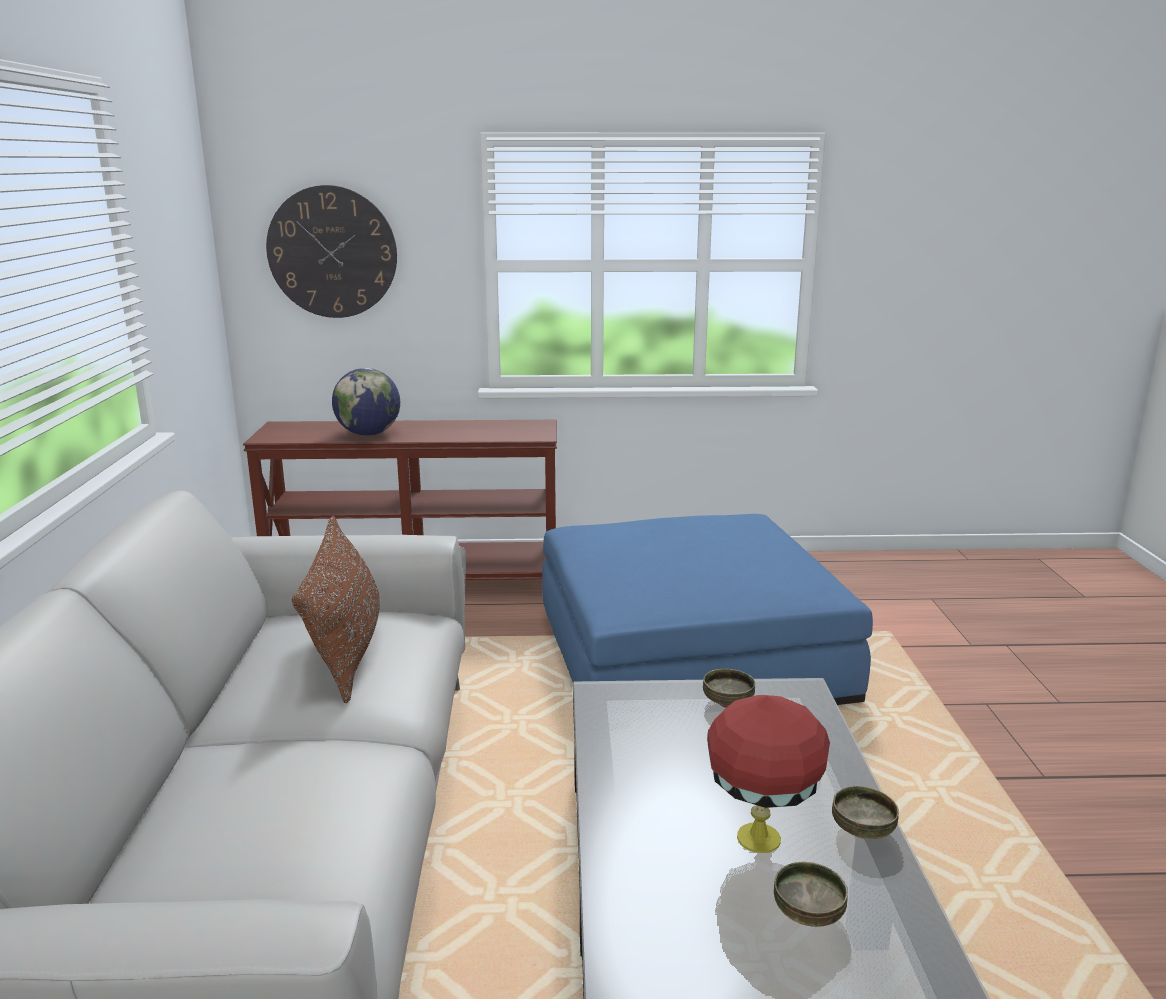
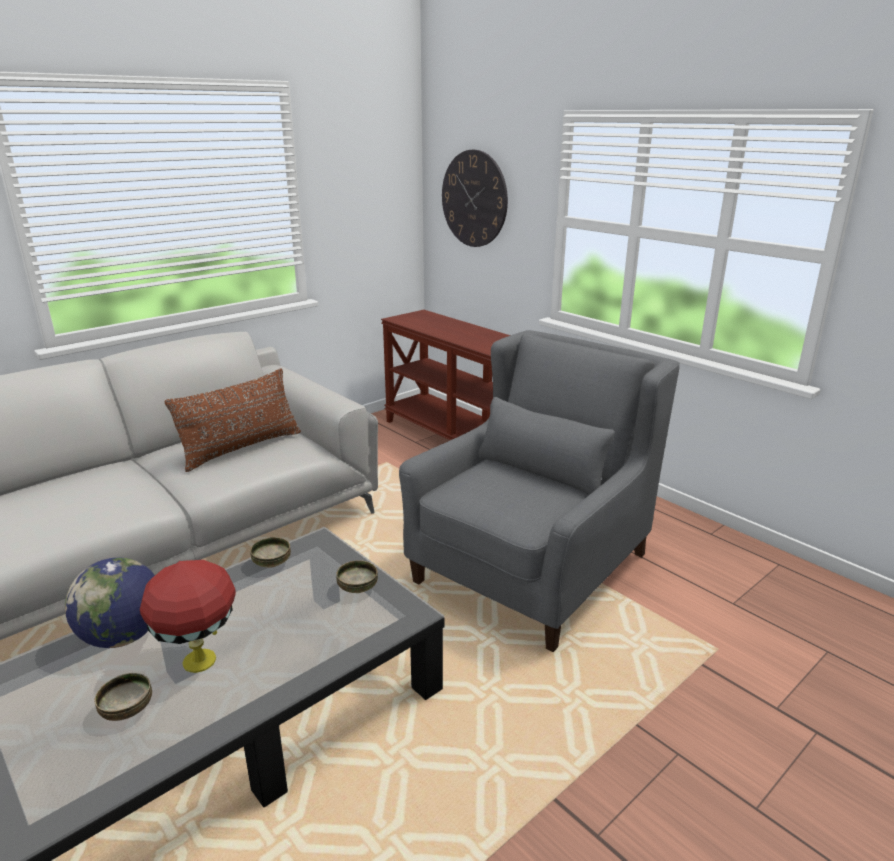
camera: 50 degrees right, 5 degrees up
(368, 434) = (446, 331): globe -> globe (123, 636)
(689, 652) = (532, 568): blue ottoman -> grey armchair
(861, 831) = (240, 703): bowl -> bowl (272, 563)

